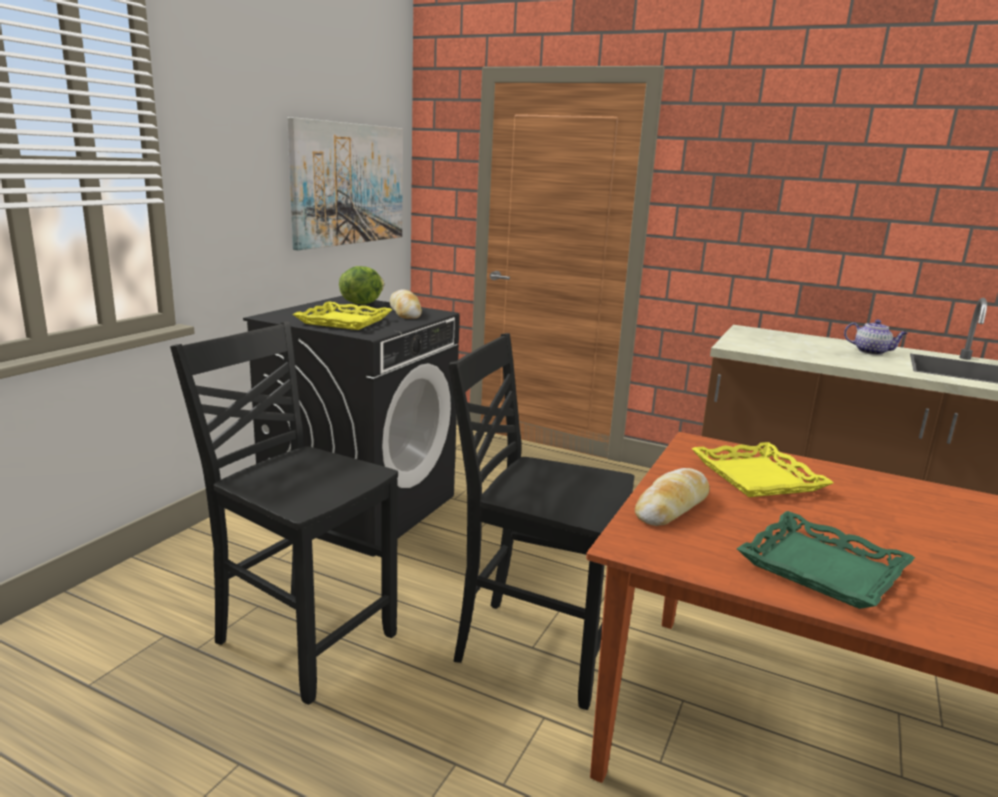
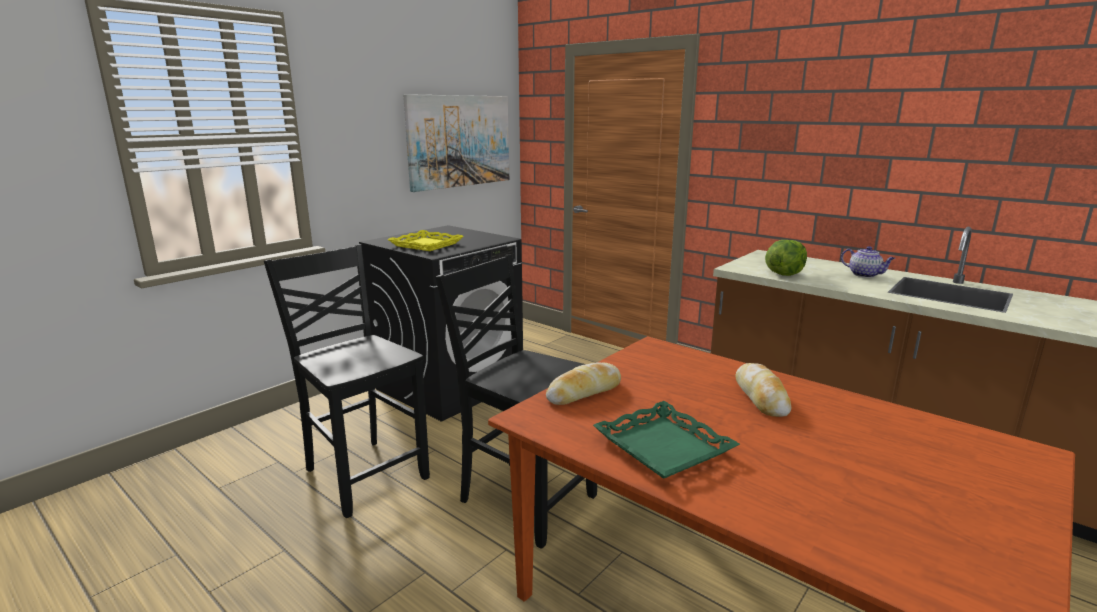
camera: 15 degrees right, 0 degrees up
(361, 303) = (453, 231): lettuce -> lettuce (784, 274)
(405, 312) = (479, 238): bread -> bread (761, 397)
(758, 477) = (679, 374): yellow tray -> none

